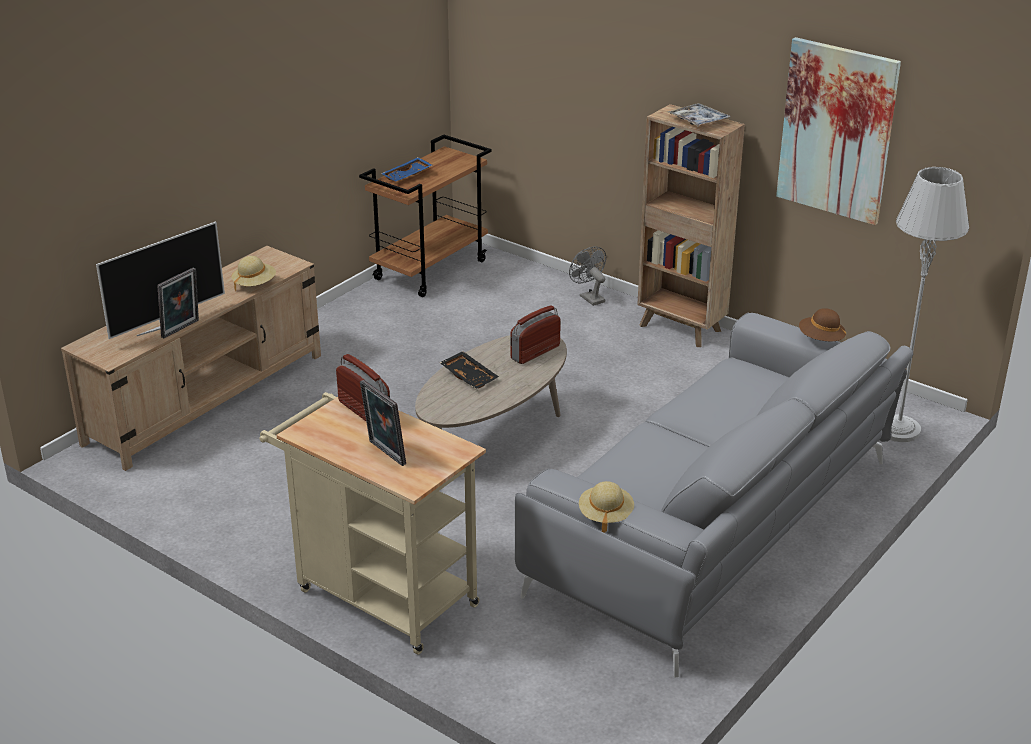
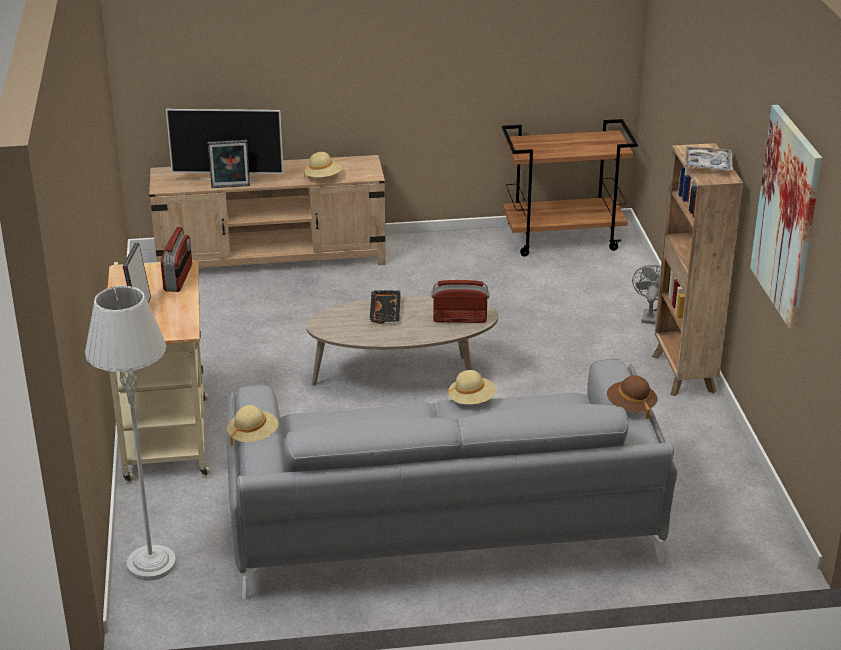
camera: 45 degrees right, 0 degrees up
(407, 176) = (548, 142): blue tray -> none
(677, 402) = (471, 400): none -> beige hat
(898, 430) = (725, 547): grey floor lamp -> grey floor lamp (151, 564)

